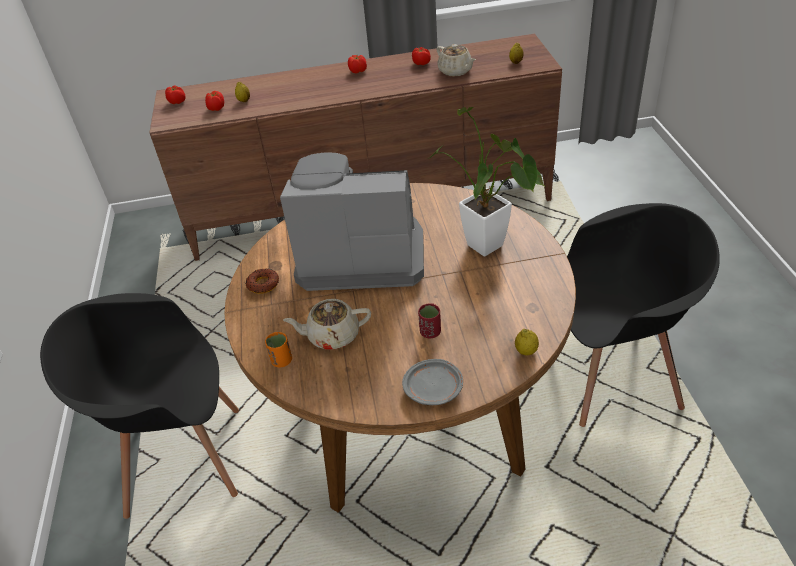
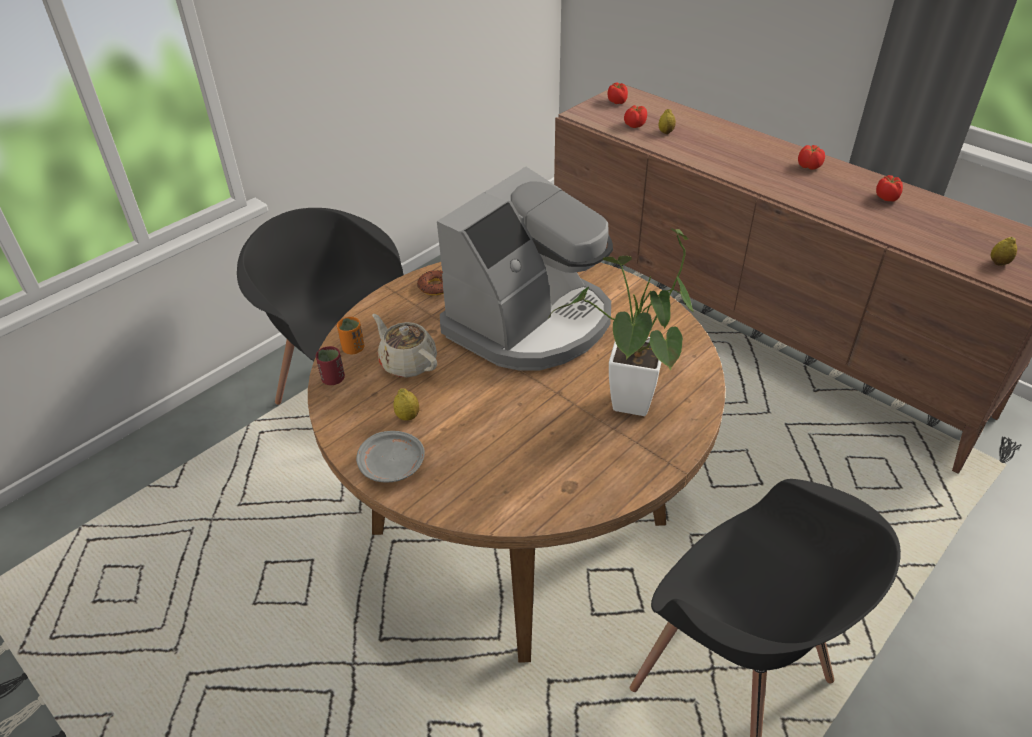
camera: 50 degrees right, 0 degrees up
(360, 254) = (530, 323): coffee machine -> coffee machine turned 75 degrees clockwise
(430, 332) = (465, 425): red cup -> red cup (333, 379)
(455, 71) = (908, 228): beige teapot -> none
(526, 351) = (497, 511): lemon -> lemon (407, 416)

